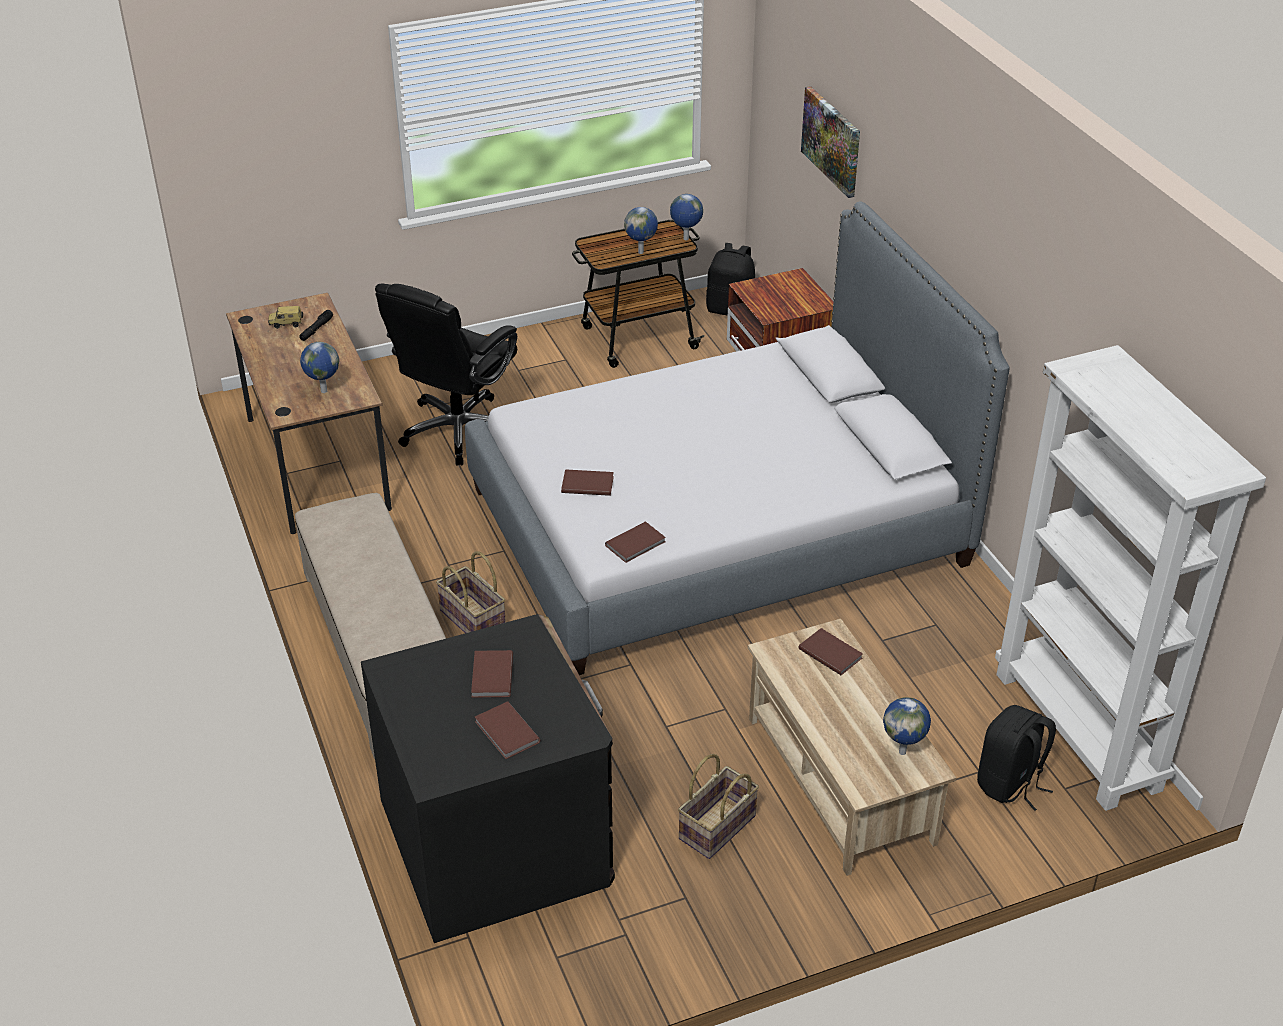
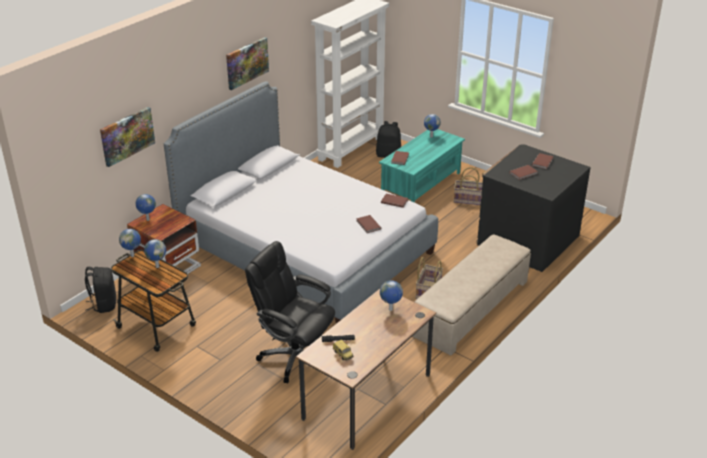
camera: 120 degrees left, 5 degrees down
(458, 430) = (295, 357): black office chair -> black office chair turned 150 degrees counterclockwise
(798, 285) = (147, 220): none -> globe
(838, 779) = (421, 184): beige coffee table -> turquoise coffee table
(995, 261) = (247, 62): none -> picture

